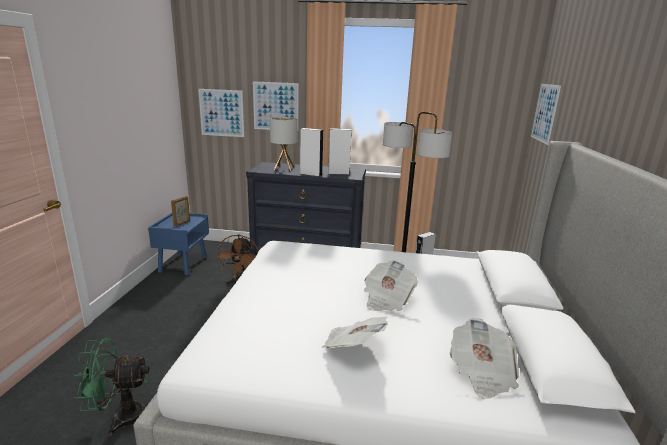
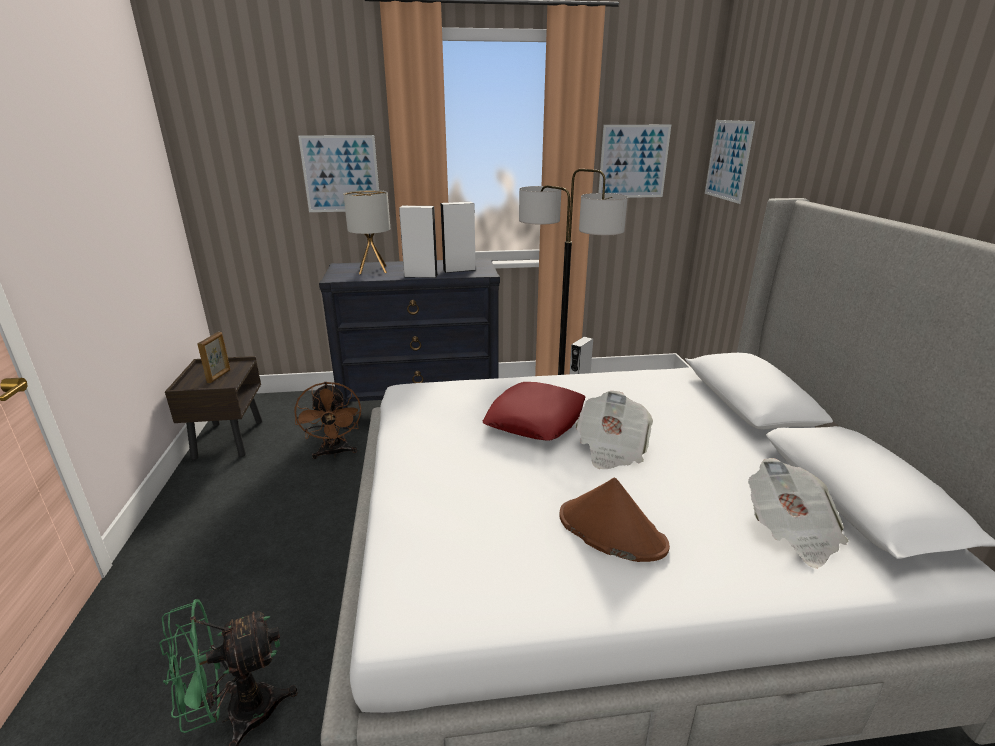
camera: 15 degrees left, 5 degrees up
(183, 264) = (228, 439): blue nightstand -> brown nightstand
(221, 113) = (250, 190): picture -> picture (633, 162)
(347, 273) = (535, 419): none -> red pillow
(353, 346) = (611, 531): newspaper -> brown hat

